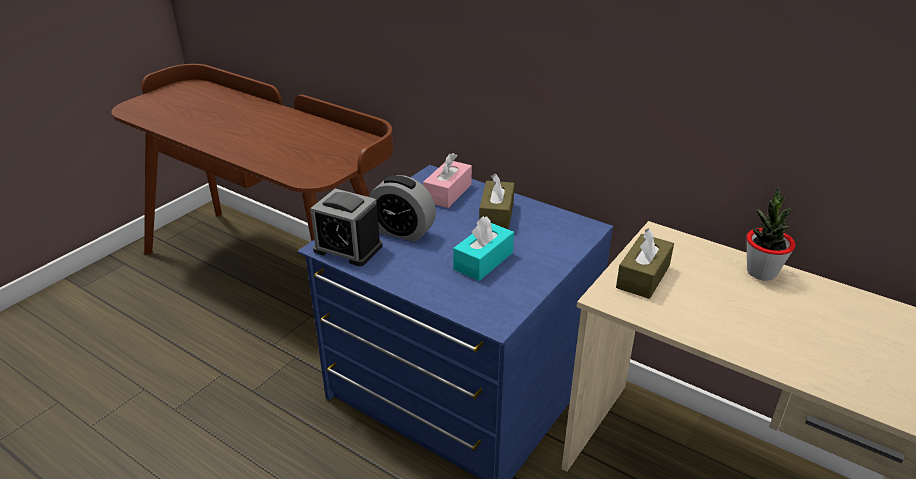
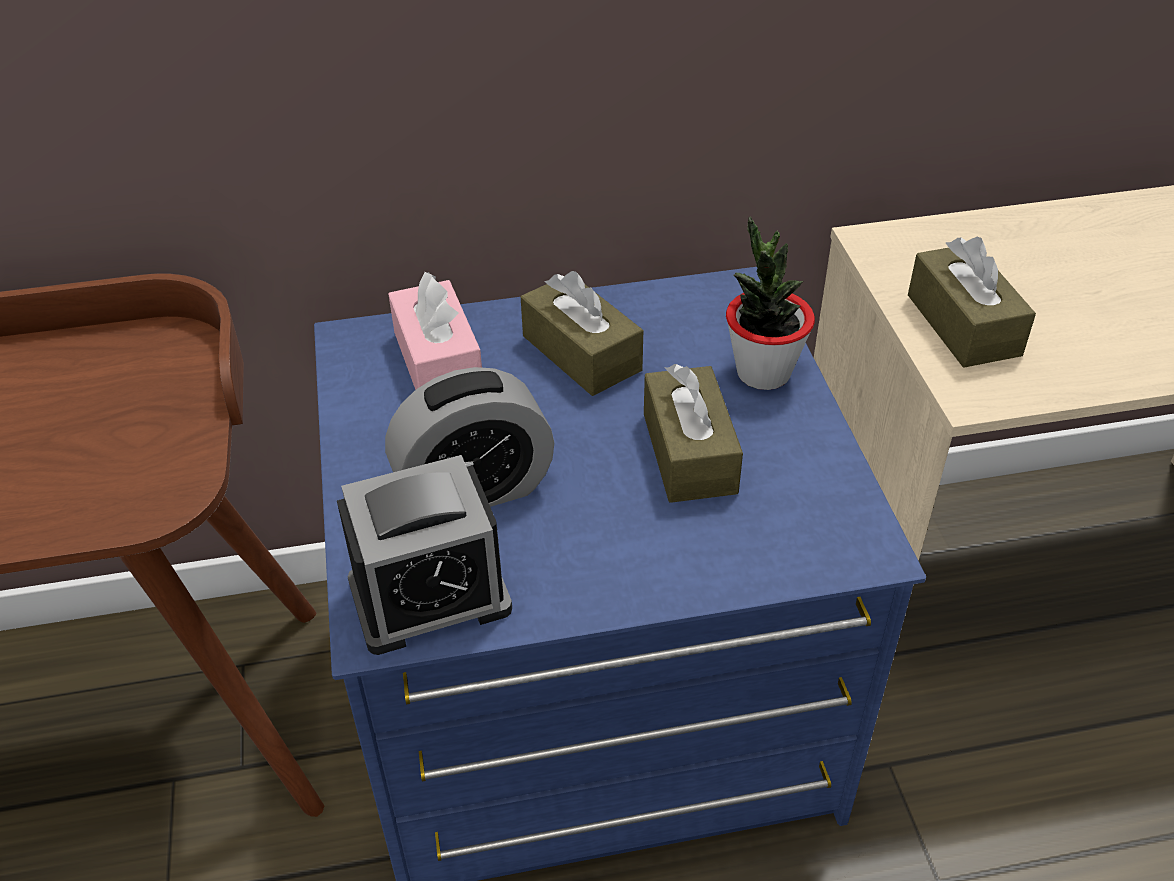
camera: 45 degrees left, 10 degrees up
(483, 261) = (689, 453): turquoise tissue box -> brown tissue box
(761, 272) = (1063, 226): potted plant -> potted plant (763, 373)

